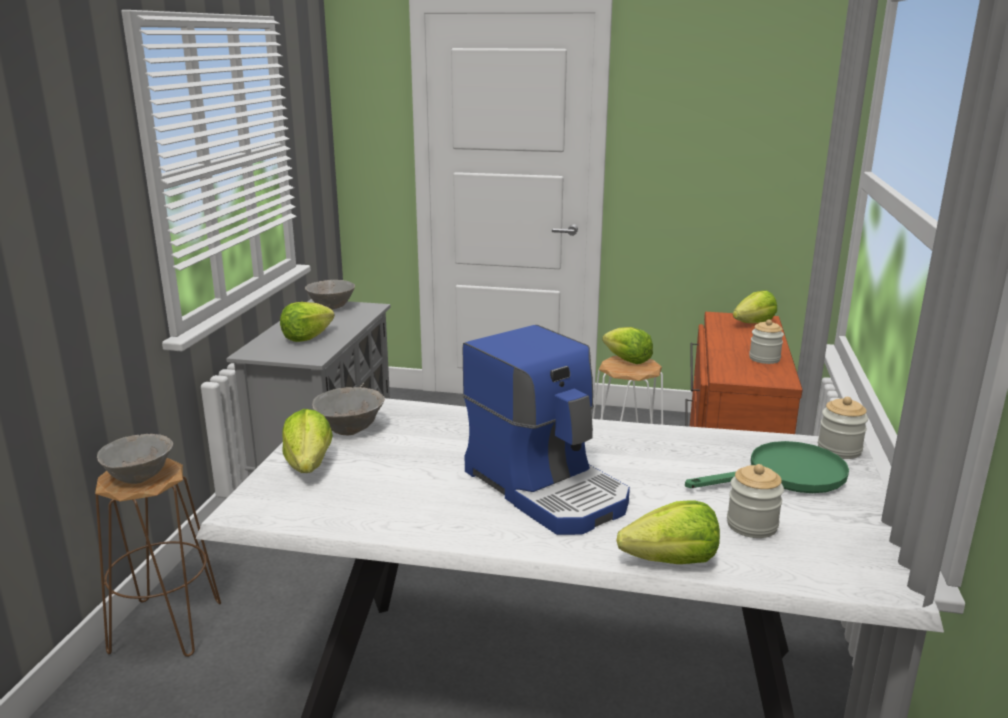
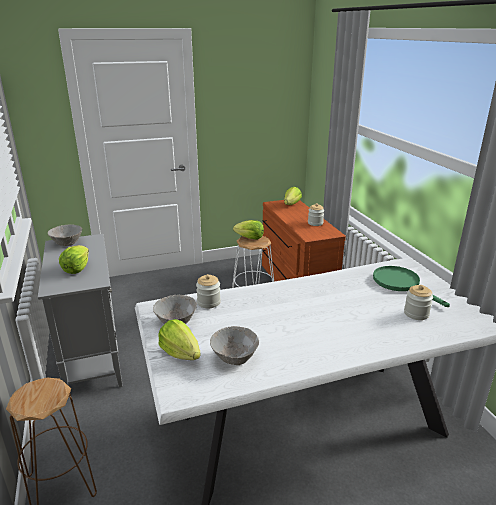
camera: 30 degrees left, 5 degrees up
(140, 476) = (41, 397): grey bowl -> grey bowl (235, 358)
(548, 488) = (316, 324): coffee machine -> none
(672, 561) = (407, 343): lettuce -> none
(785, 476) = (401, 284): green frying pan -> green frying pan turned 75 degrees counterclockwise
(839, 450) = (406, 265): jar -> jar (208, 302)

